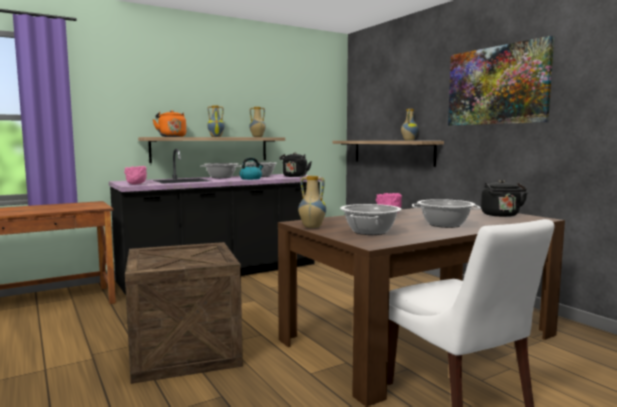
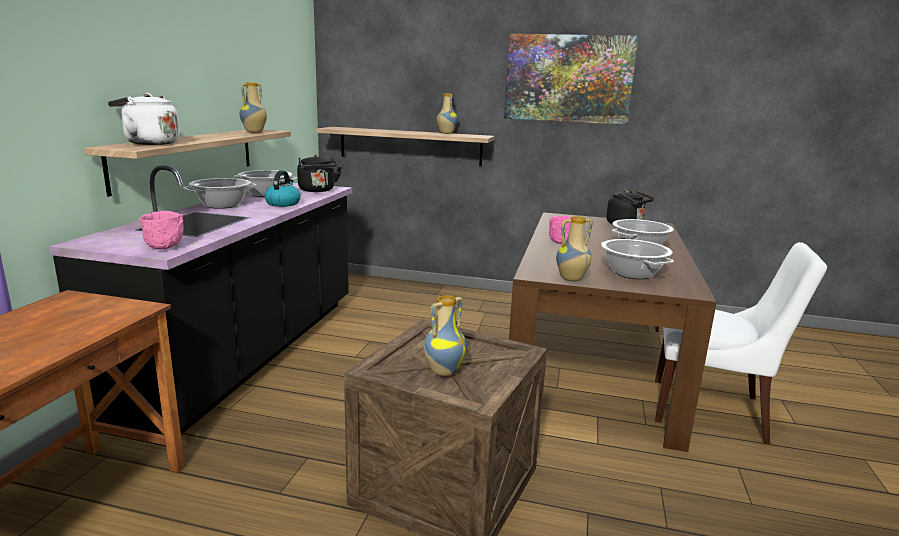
camera: 45 degrees left, 10 degrees up
(171, 136) = (149, 143): orange kettle -> white kettle
(216, 137) = (205, 137): vase -> vase (443, 371)

